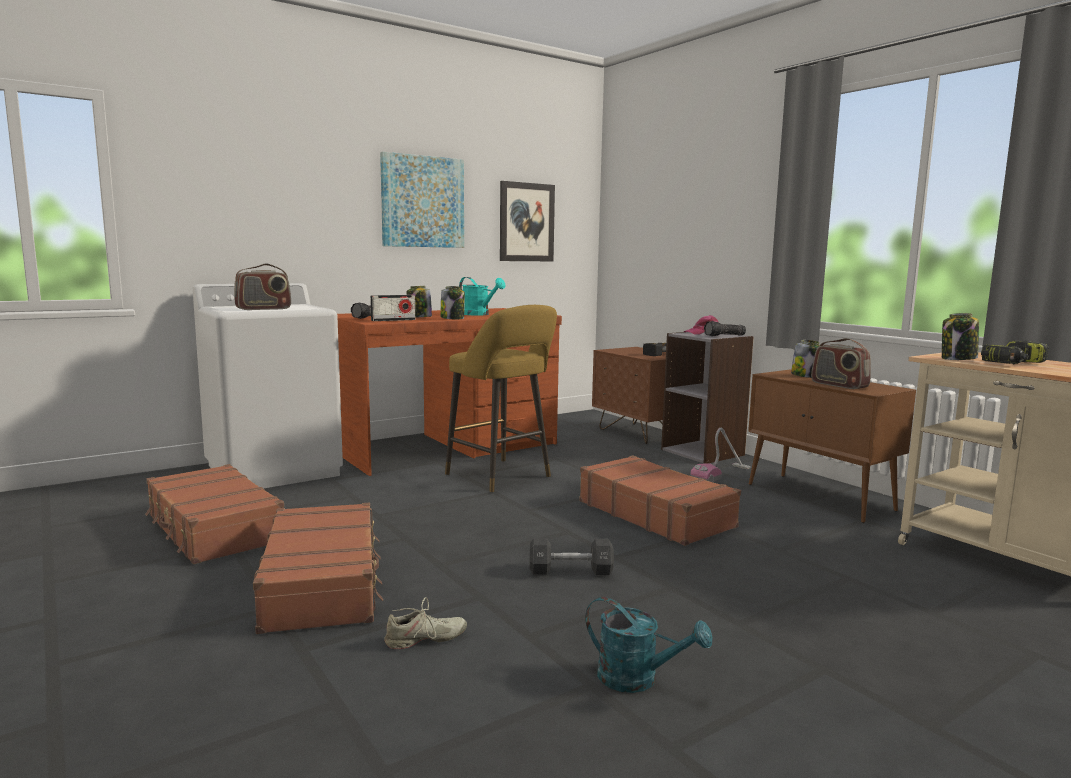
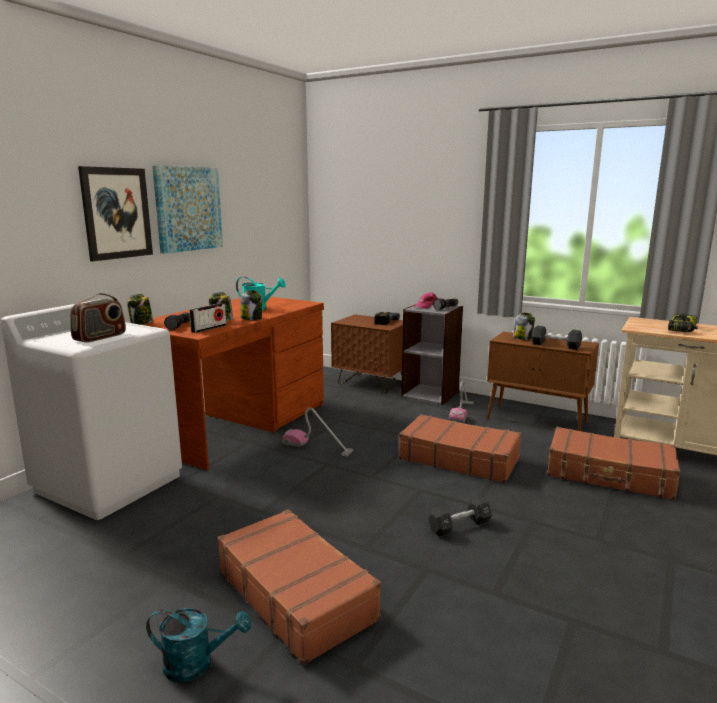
camera: 25 degrees left, 5 degrees up
(213, 529) = (129, 566): brown suitcase -> brown suitcase (609, 475)
(425, 640) = (433, 622): beige shoe -> none
(502, 477) = (317, 447): yellow stool -> vacuum cleaner
(526, 222) = (263, 218): picture -> picture (116, 213)
(638, 679) = (592, 605): turquoise watering can -> turquoise watering can (197, 664)
(839, 385) = (555, 345): radio -> grey dumbbell
(958, 359) = (649, 329): jar -> jar (141, 323)

